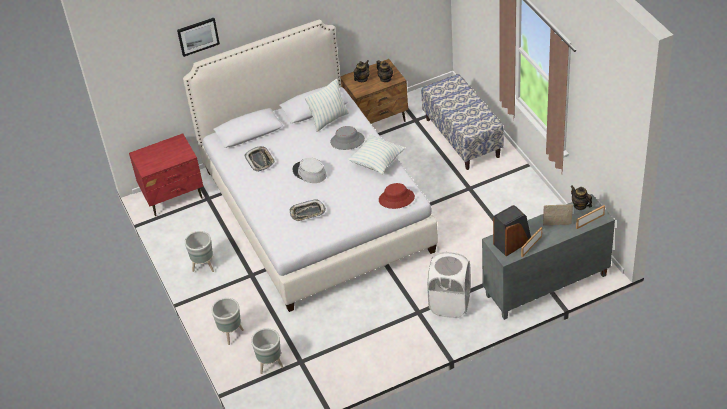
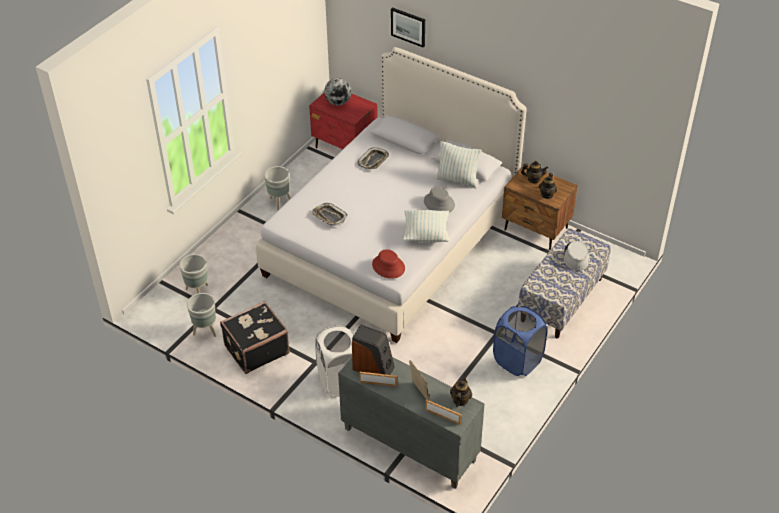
camera: 55 degrees right, 0 degrees up
(156, 157) = (338, 102): none -> globe
(230, 335) = (216, 252): grey planter -> grey planter (205, 330)
(309, 173) = (380, 197): grey hat -> grey hat (576, 256)
(373, 347) = (256, 349): none -> black suitcase
(505, 188) = (517, 360): none -> blue laundry basket

